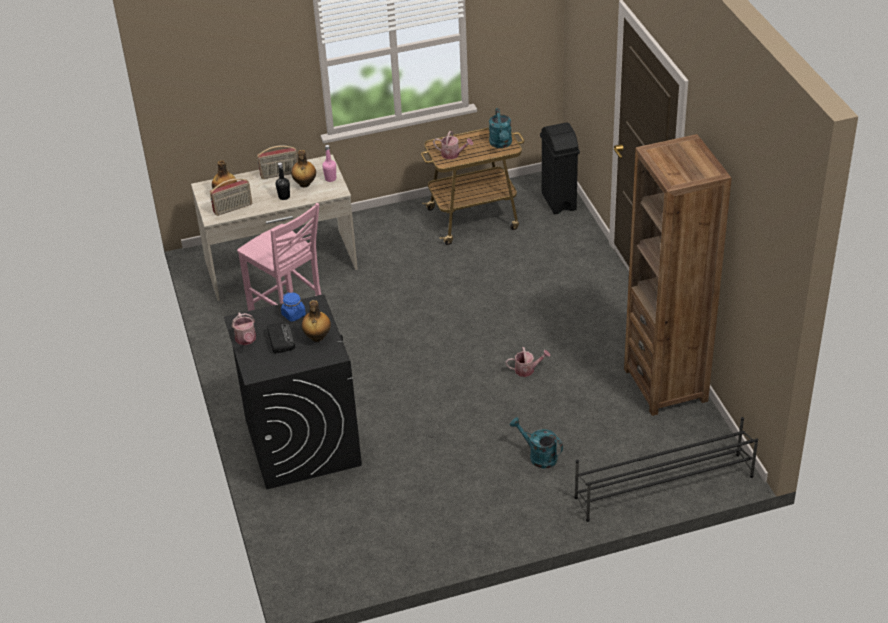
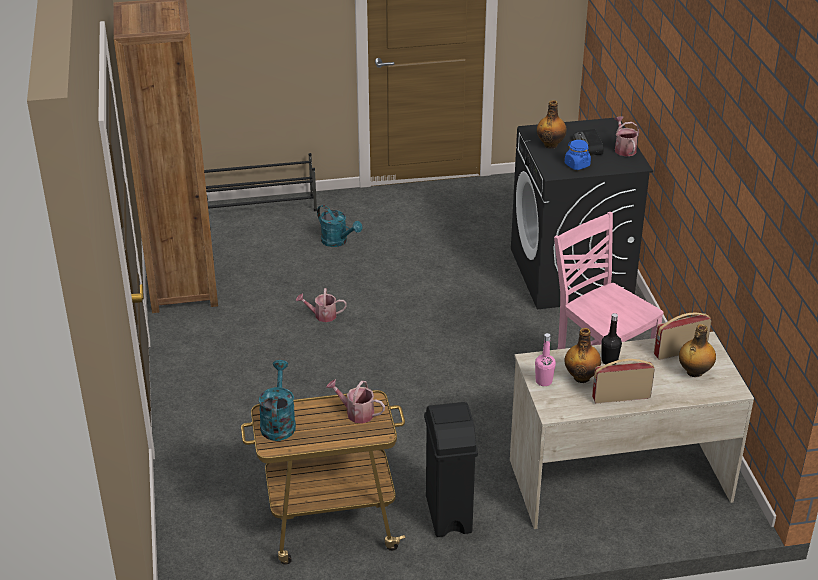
camera: 175 degrees left, 5 degrees down
(559, 201) = (192, 539): black trash can -> black trash can (448, 515)

